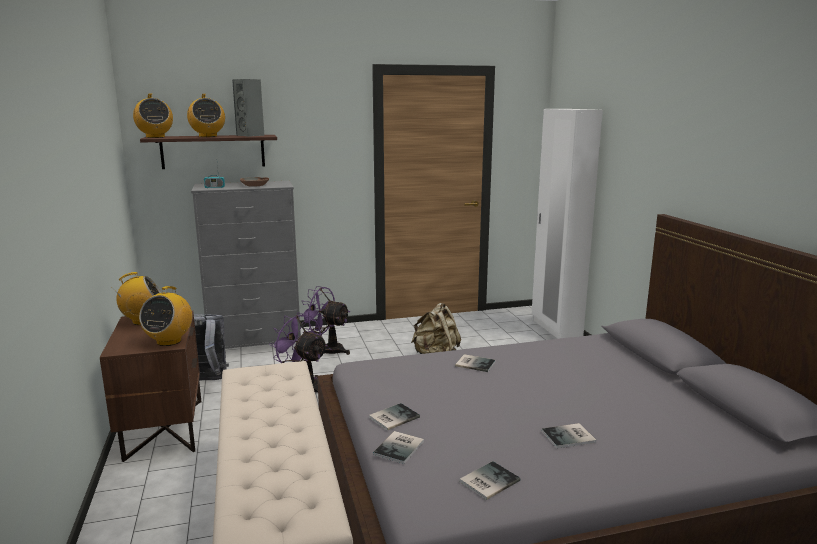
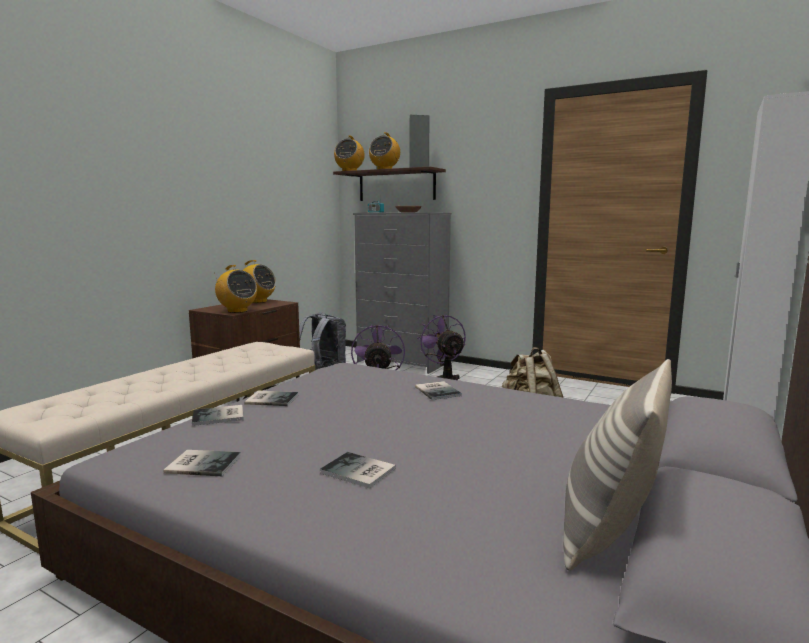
camera: 45 degrees right, 5 degrees down
(169, 341) = (237, 311): radio -> radio turned 105 degrees counterclockwise
(702, 410) = (609, 532): none -> pillow

